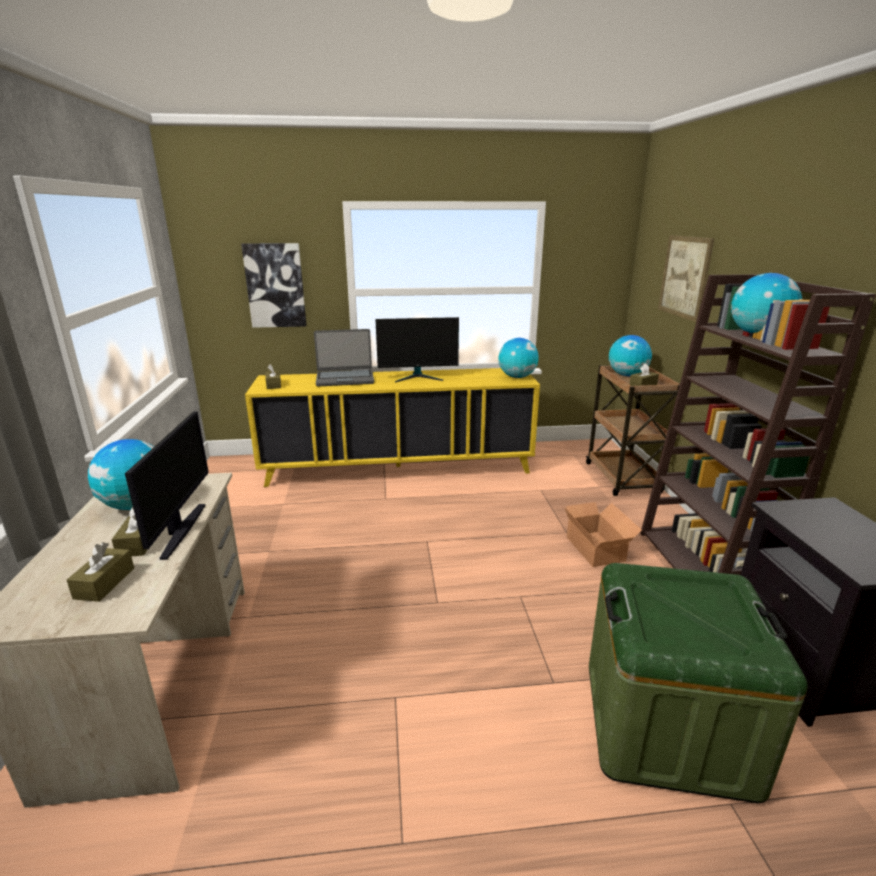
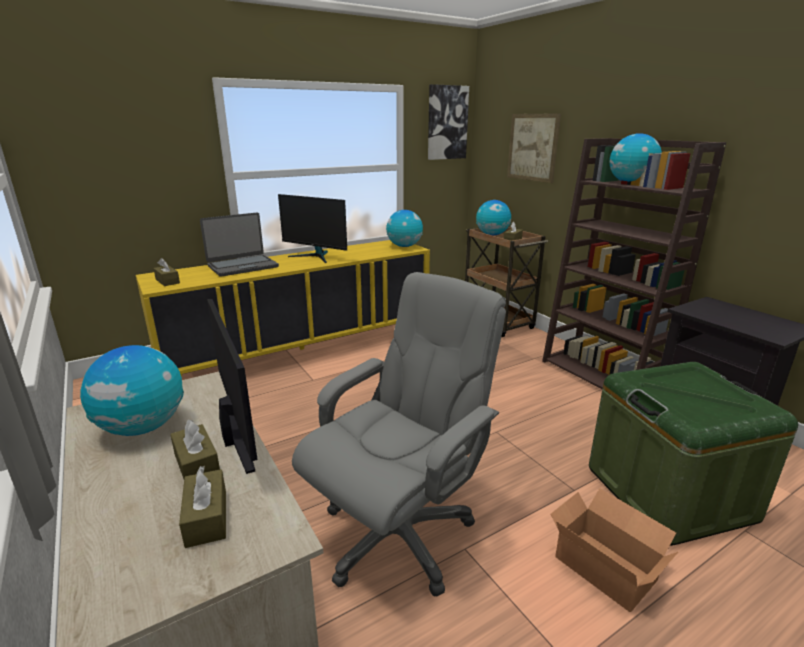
camera: 25 degrees left, 0 degrees up
(275, 285) = (141, 172): picture -> picture (447, 123)
(349, 661) = (398, 533): none -> grey office chair
(418, 377) = (316, 256): monitor -> monitor turned 60 degrees clockwise
(596, 547) = (521, 379): cardboard box -> cardboard box (604, 565)

